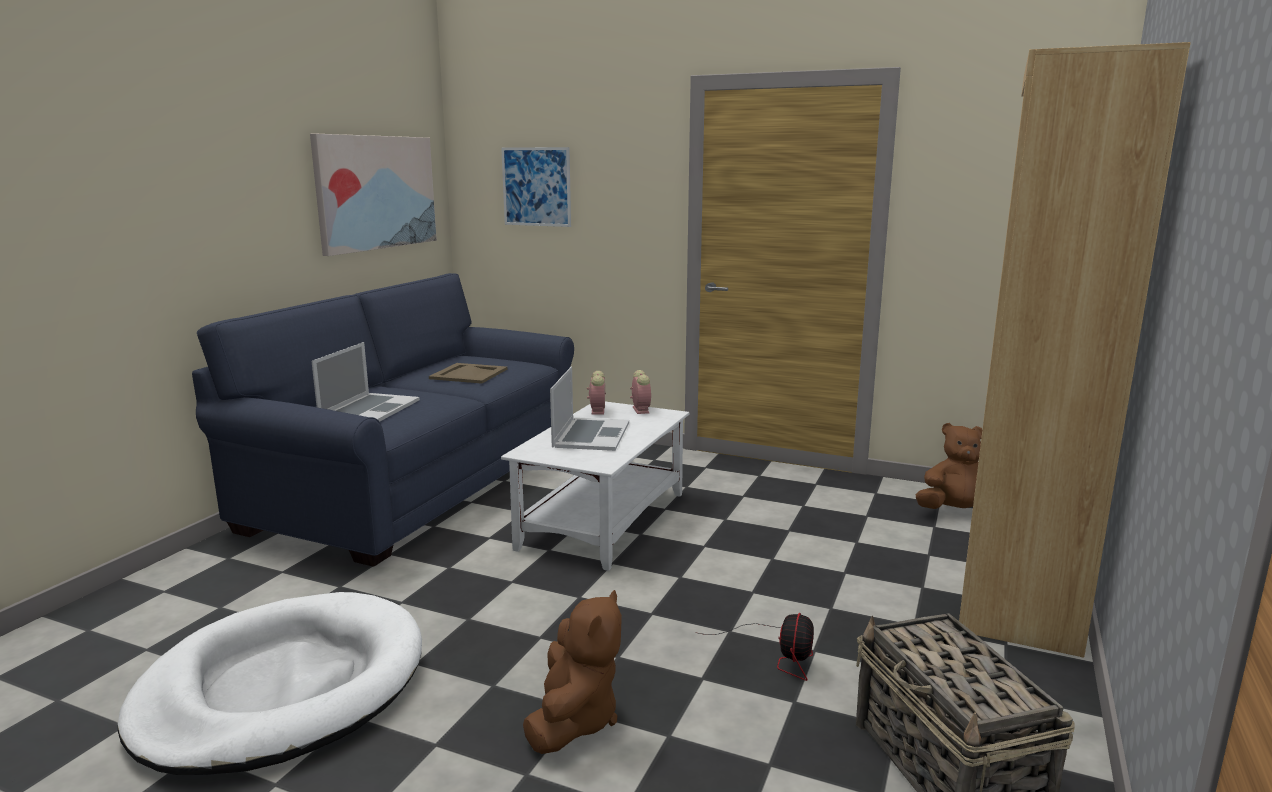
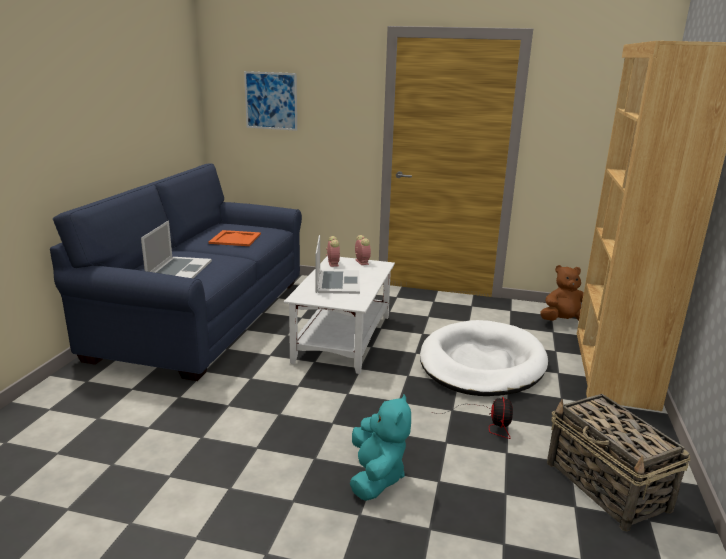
camera: 10 degrees left, 5 degrees up
(282, 689) = (171, 473): white dog bed -> white dog bed (482, 363)
(376, 192) = (158, 105): picture -> none
(468, 374) = (235, 238): beige tray -> orange tray
(574, 720) = (376, 476): brown plush toy -> turquoise plush toy

